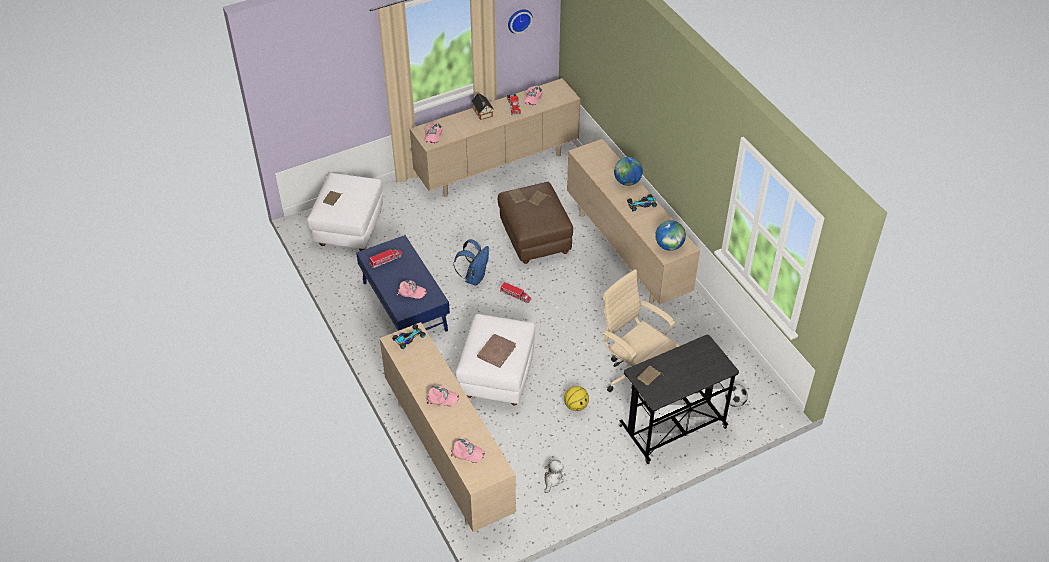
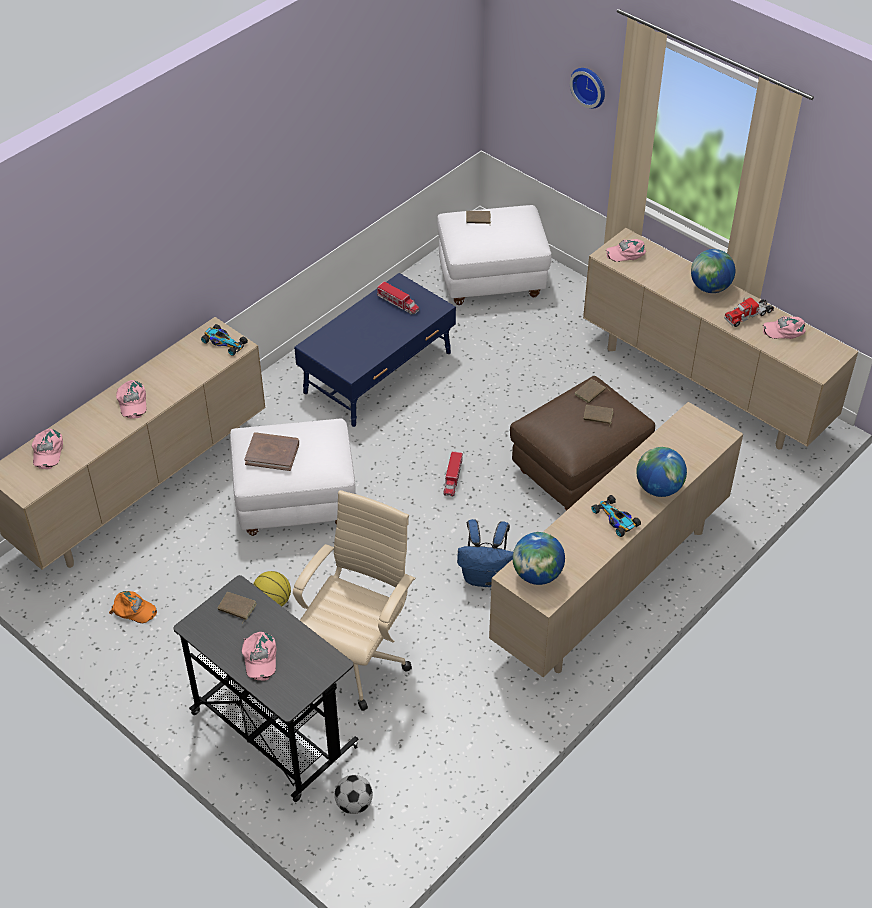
camera: 70 degrees right, 0 degrees up
(411, 292) = (352, 343): pink cap -> pink cap (259, 658)
(474, 277) = (465, 425): blue backpack -> blue backpack (485, 577)
(482, 113) = (710, 288): toy house -> globe
(519, 20) = (833, 206): wall clock -> wall clock (590, 86)
(552, 479) = (133, 610): plush toy -> orange cap

